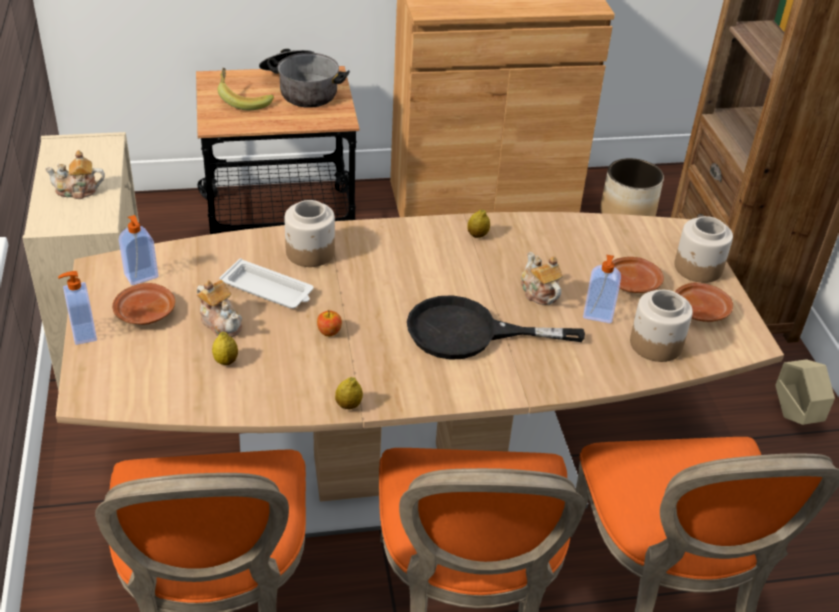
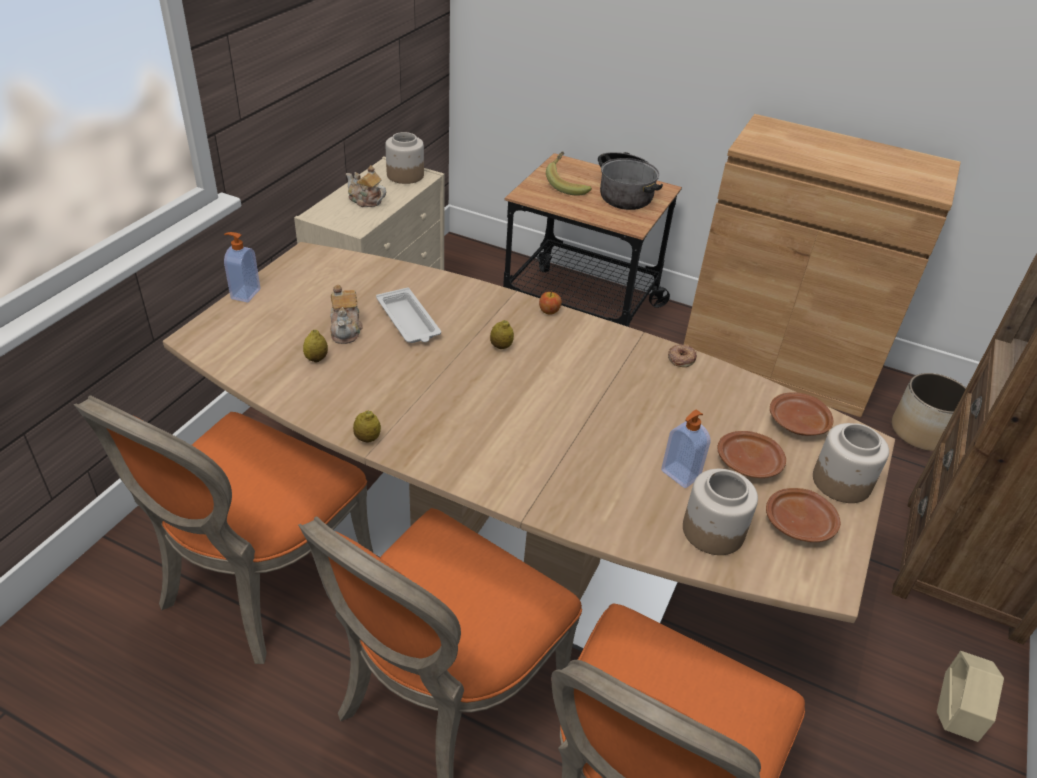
camera: 35 degrees right, 0 degrees up
(142, 277) = (329, 272): soap dispenser -> none
(145, 313) = (301, 298): brown plate -> brown plate (797, 423)
(310, 253) = (473, 308): jar -> jar (405, 175)
(329, 332) = (419, 374): apple -> apple (549, 311)
(469, 333) = (536, 431): black frying pan -> none
(477, 235) = (636, 354): lemon -> lemon (501, 346)
(512, 223) = (681, 358): none -> donut
(538, 292) = (641, 427): teapot -> none

